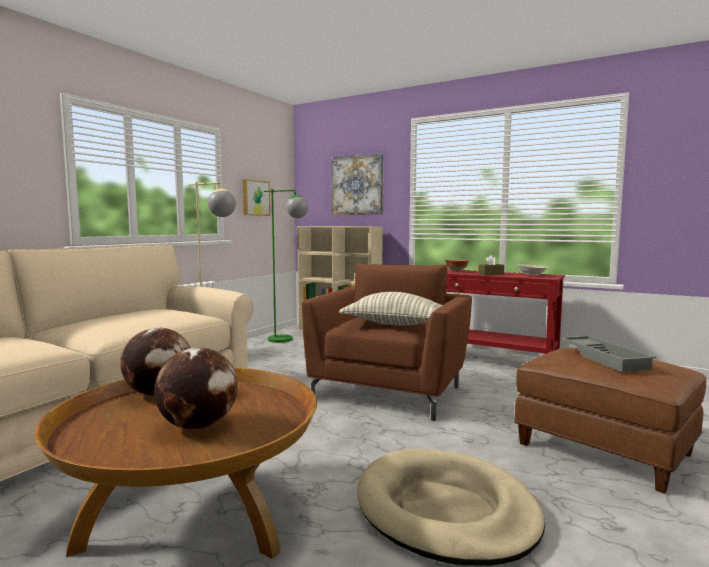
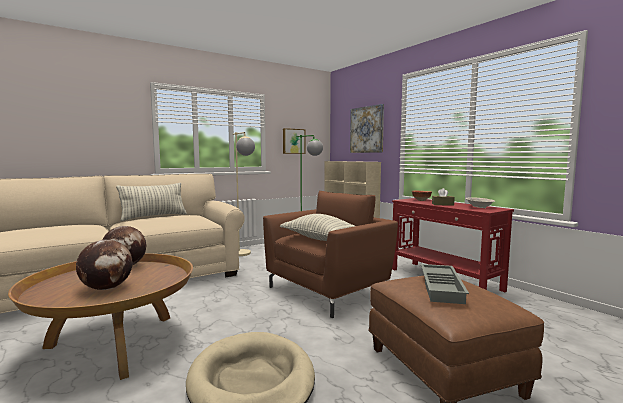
camera: 25 degrees right, 0 degrees up
(104, 316) = (154, 217): none -> pillow

